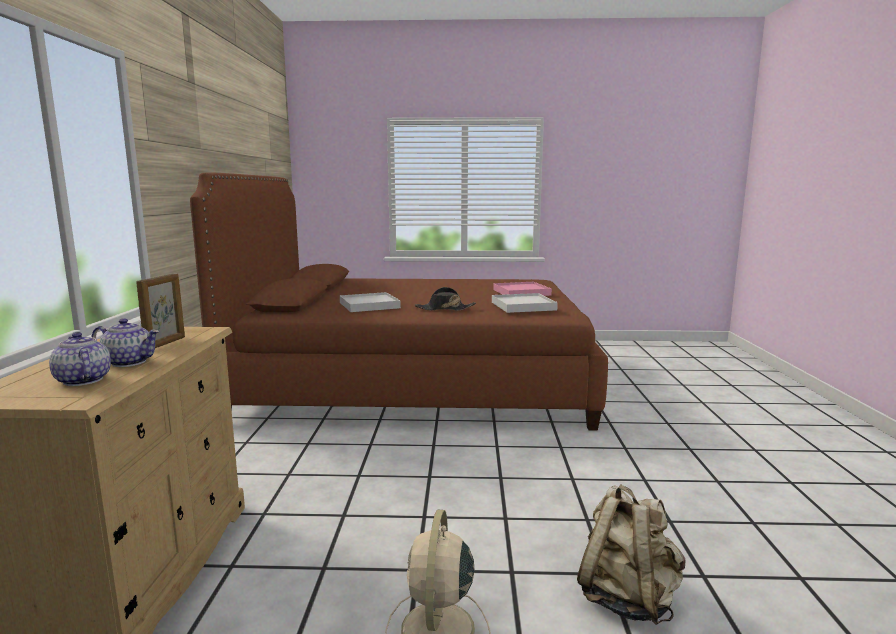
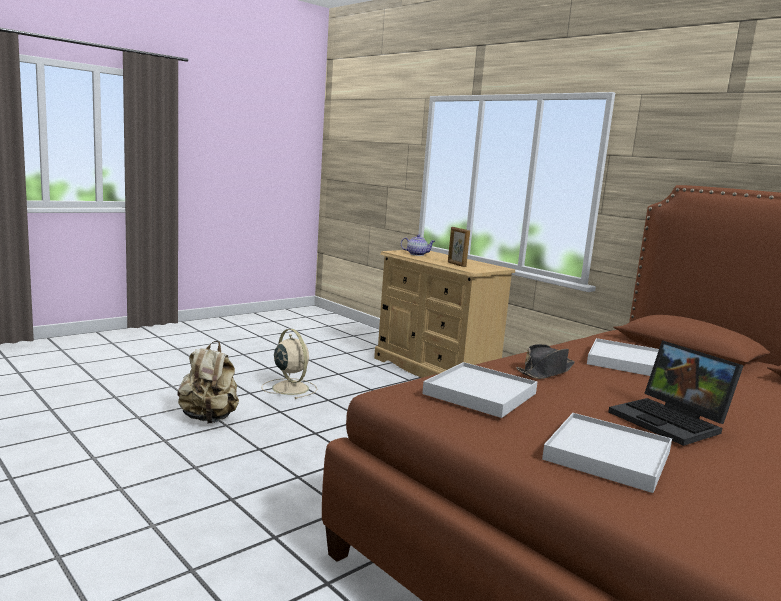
camera: 135 degrees right, 0 degrees up
(129, 362) = (432, 259): teapot -> none
(457, 292) = (672, 422): none -> laptop
(521, 292) = (607, 456): pink tray -> white tray

